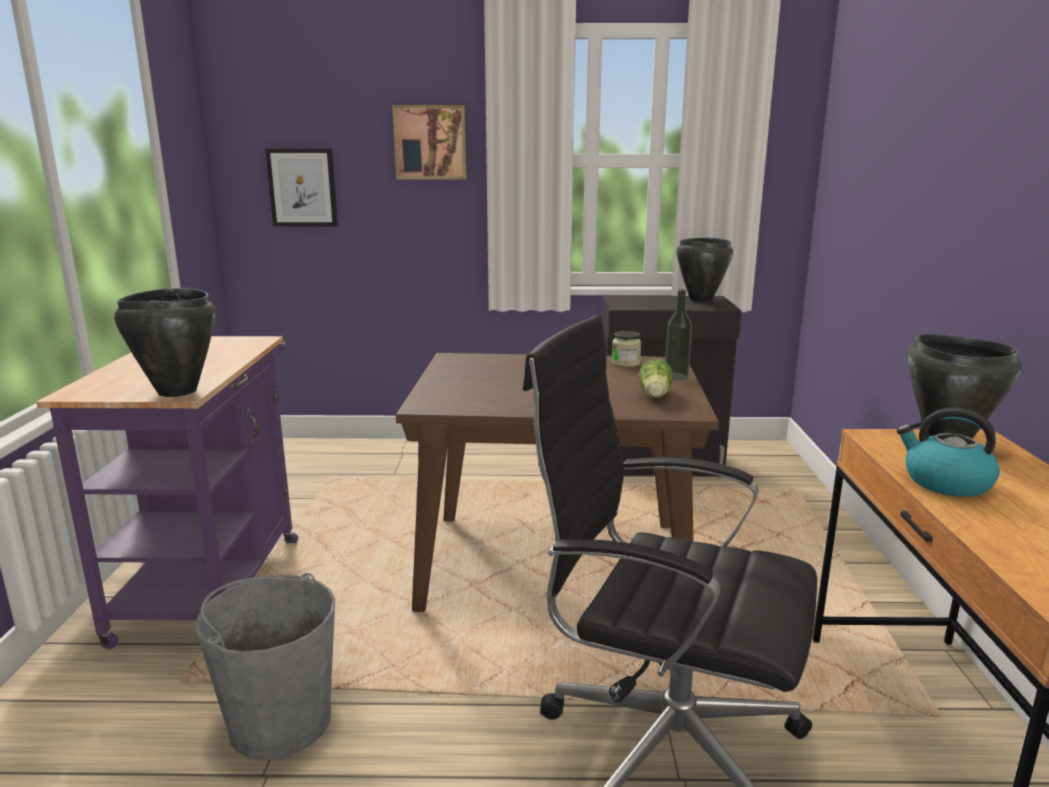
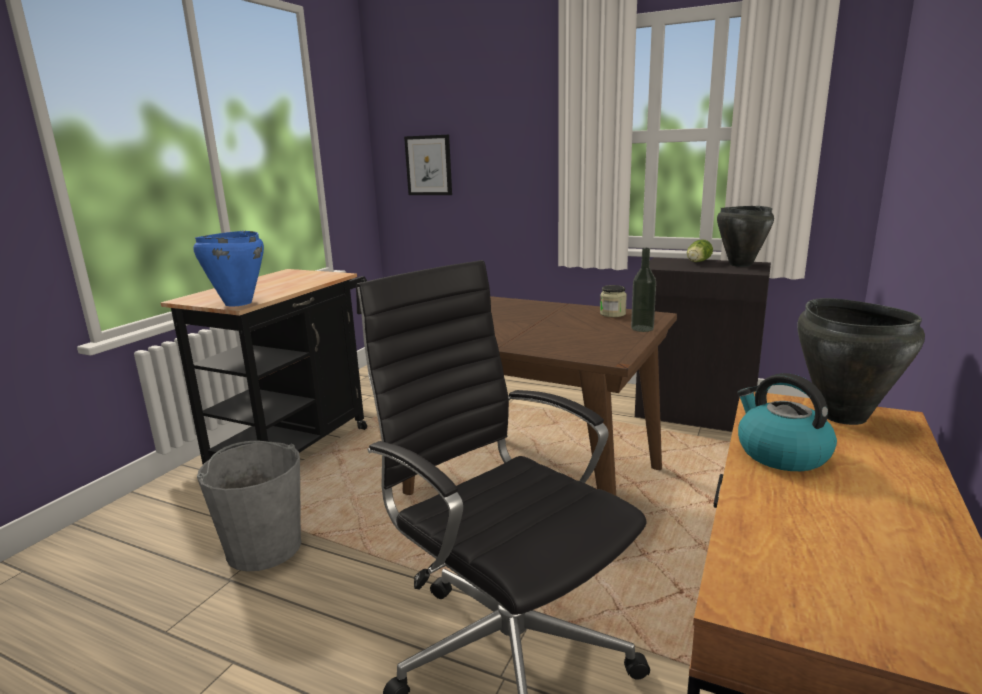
camera: 25 degrees right, 0 degrees up
(176, 391) = (237, 303): black cooking pot -> blue cooking pot
(215, 581) = (298, 446): purple cart -> black cart
(430, 142) = (520, 126): picture -> none
(654, 395) = (599, 342): lettuce -> lettuce (697, 262)

